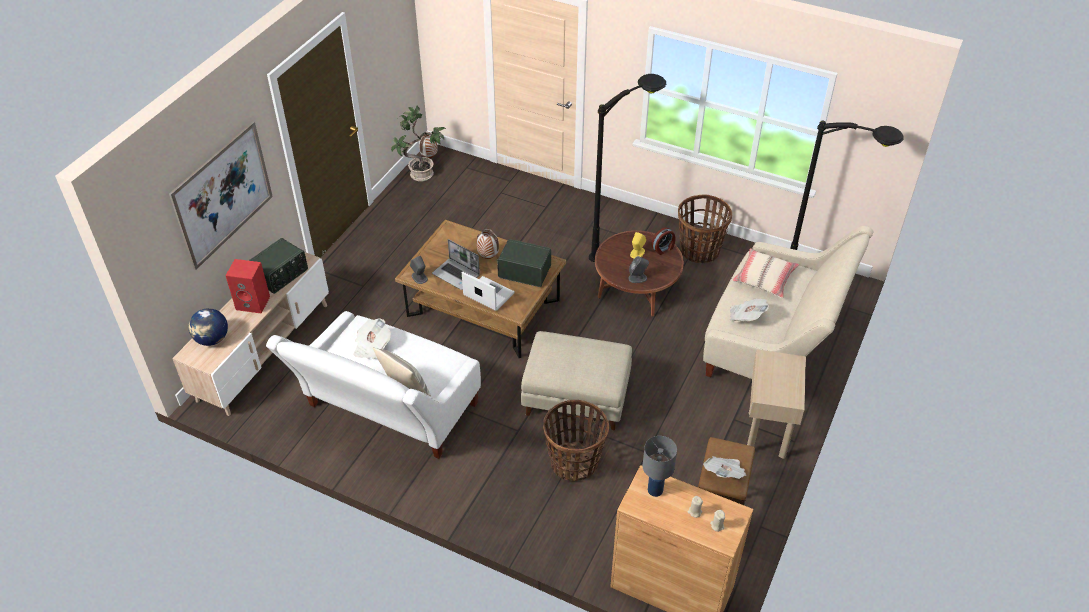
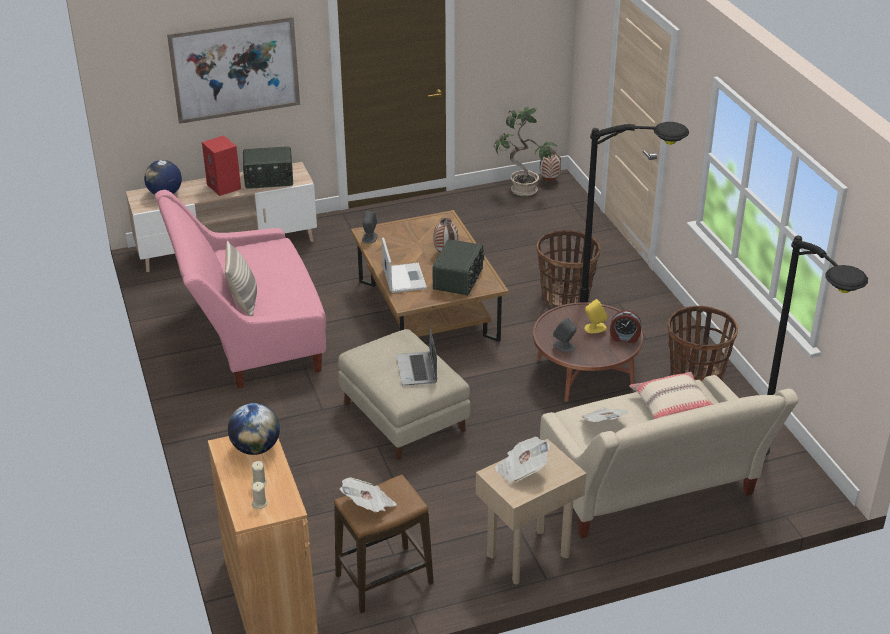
camera: 45 degrees right, 10 degrees down
(372, 346) = (263, 262): newspaper -> newspaper (521, 470)
(388, 412) = (249, 335): white sofa -> pink sofa
(456, 275) = (401, 252): laptop -> laptop (417, 370)
(525, 271) = (459, 279): radio -> radio turned 45 degrees clockwise
(574, 462) = (330, 460): basket -> basket (565, 298)
(655, 489) = (256, 448): grey table lamp -> globe

